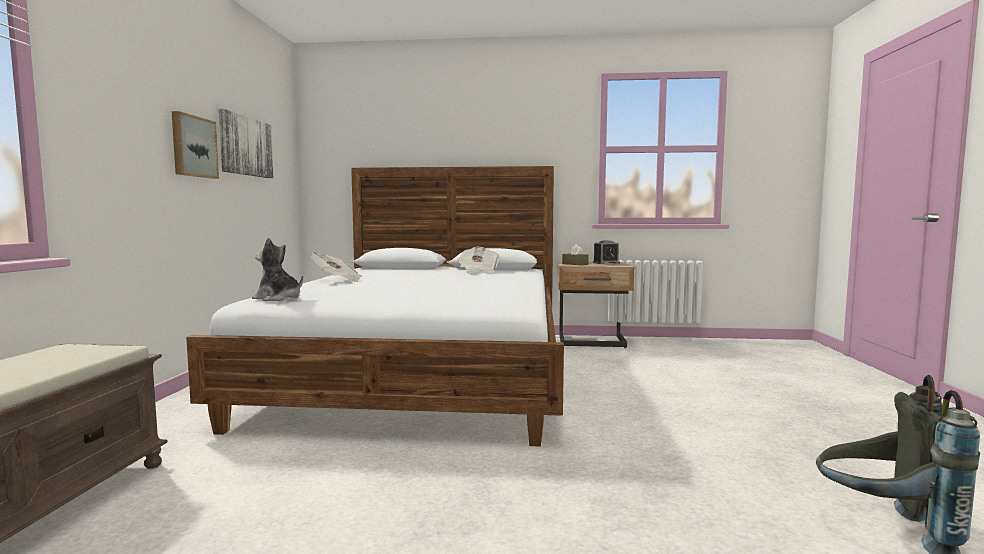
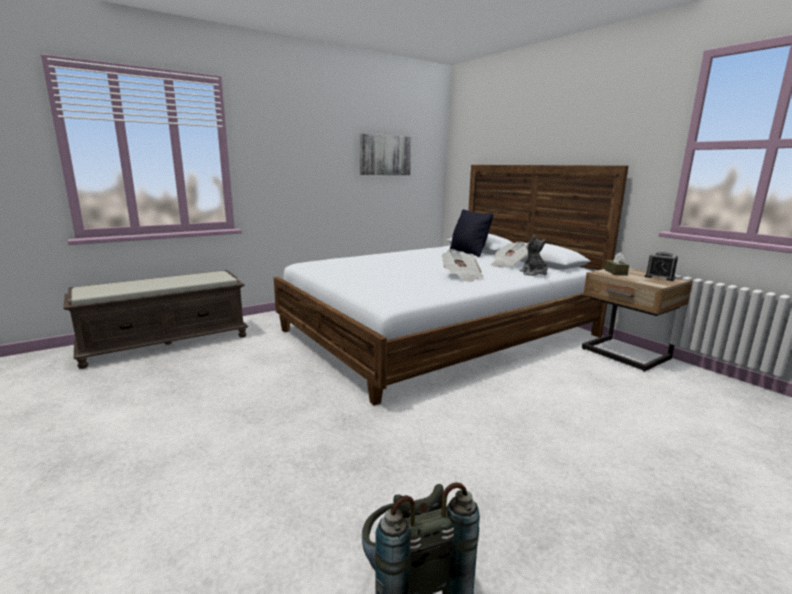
camera: 50 degrees right, 10 degrees up
(193, 146) = (335, 162): picture -> none
(278, 298) = (316, 264): plush toy -> plush toy (533, 273)
(337, 281) = (391, 256): newspaper -> newspaper (461, 277)
(403, 270) = (468, 252): none -> black pillow

